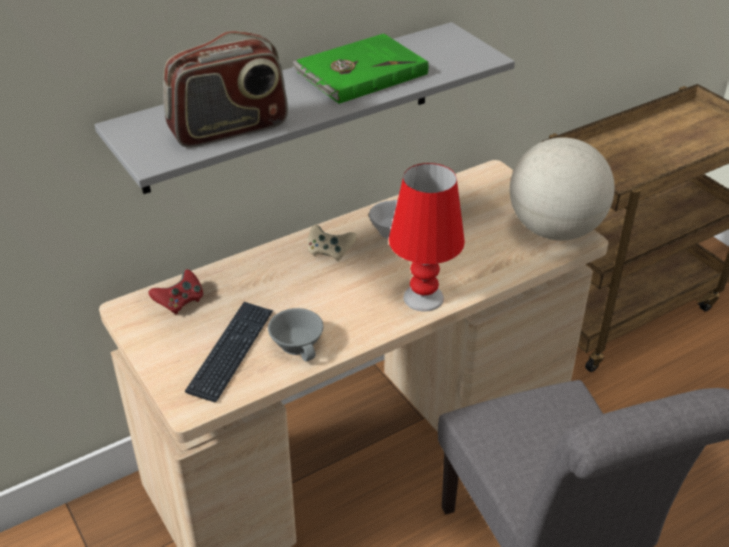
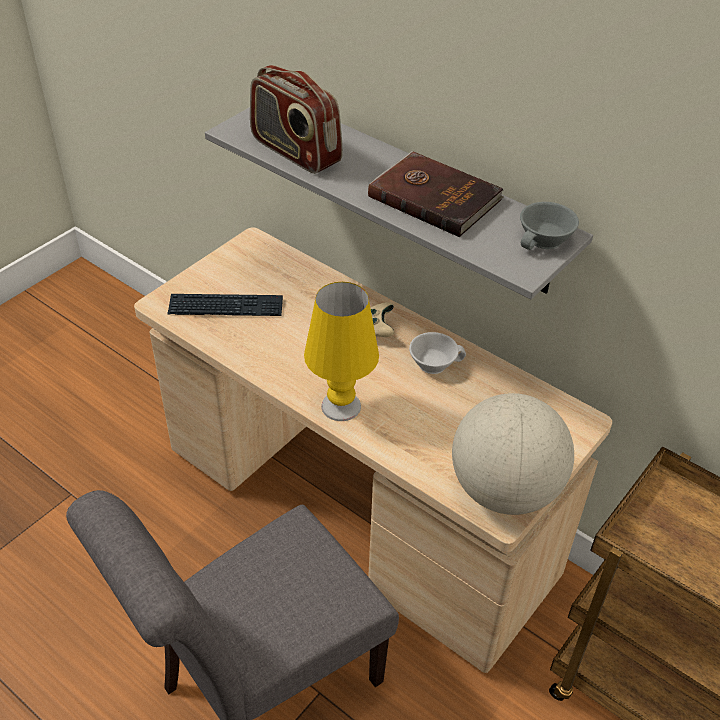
camera: 70 degrees right, 5 degrees up
(180, 302) = (272, 264): red game controller -> none
(299, 344) = (248, 342): grey cup -> grey cup (546, 240)
(359, 73) = (434, 197): green book -> brown book
(424, 298) = (341, 406): red table lamp -> yellow table lamp

